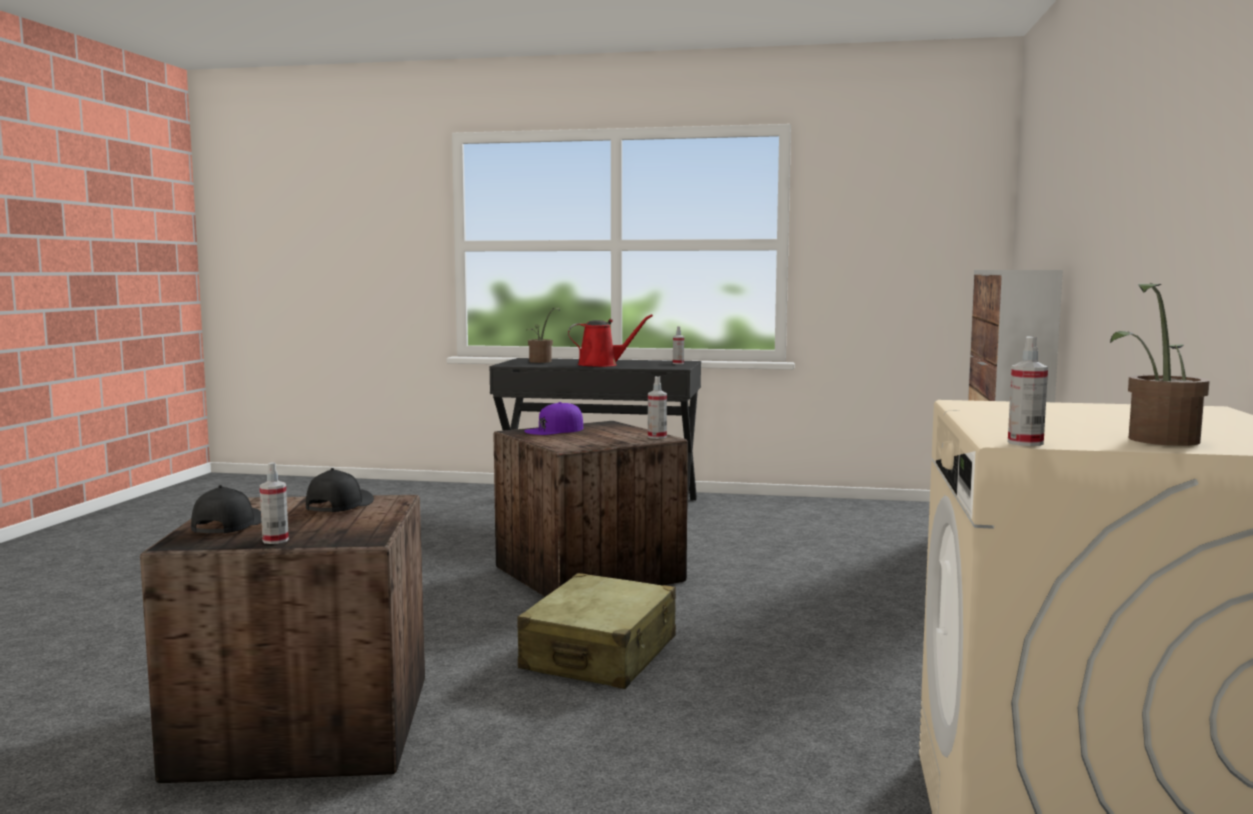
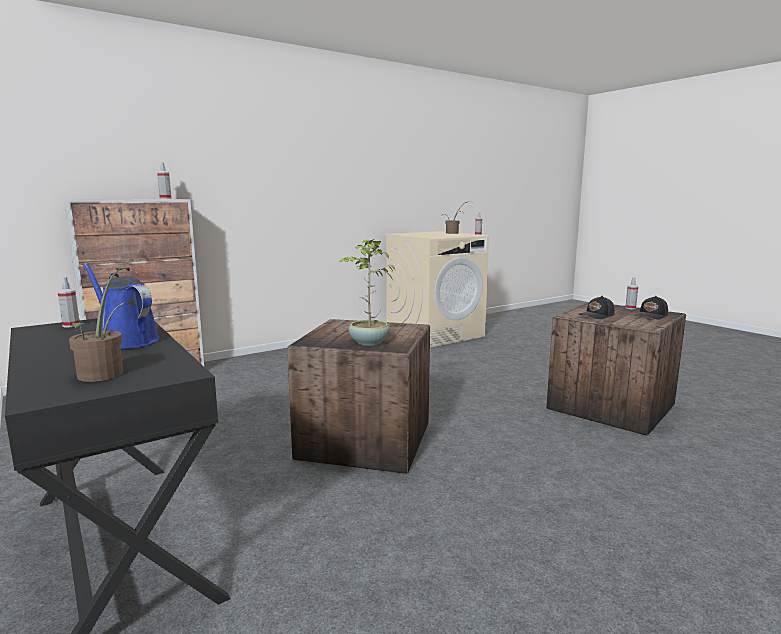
camera: 135 degrees left, 5 degrees up
(554, 430) = (368, 343): purple cap -> potted plant
(600, 654) = (455, 395): beige suitcase -> none
(602, 365) = (126, 340): red watering can -> blue watering can
(657, 437) = (339, 322): spray bottle -> spray bottle (165, 198)

